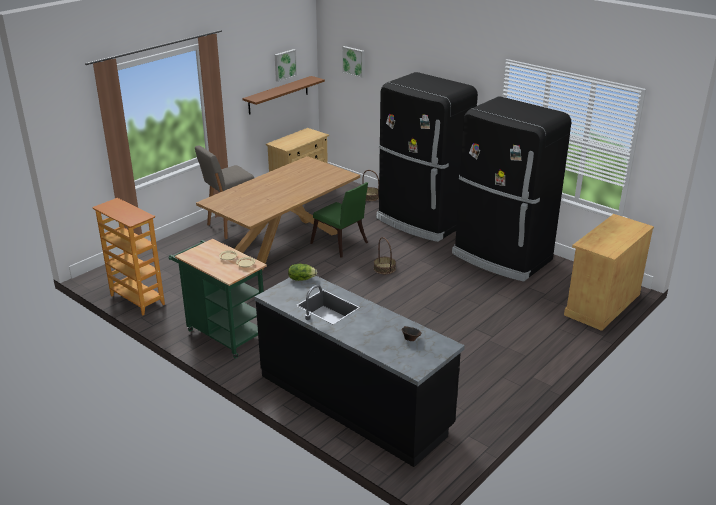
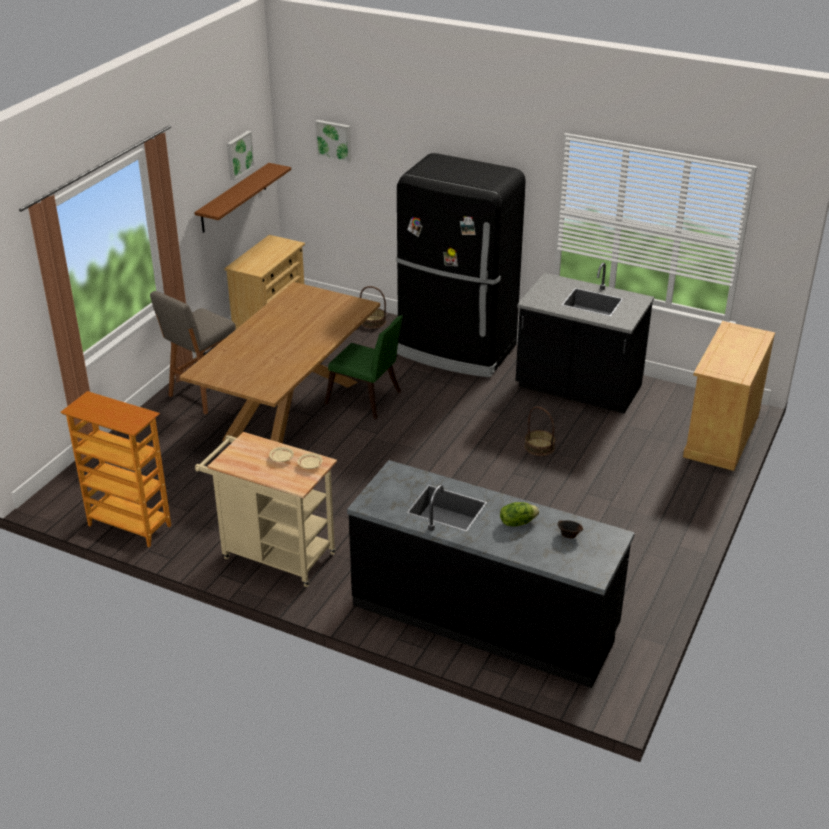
camera: 15 degrees left, 5 degrees up
(223, 333) = (272, 554): green cart -> beige cart
(301, 279) = (394, 474): lettuce -> lettuce (517, 522)
(384, 268) = (439, 426): basket -> basket (539, 447)
(501, 258) = (578, 389): black fridge -> black counter

